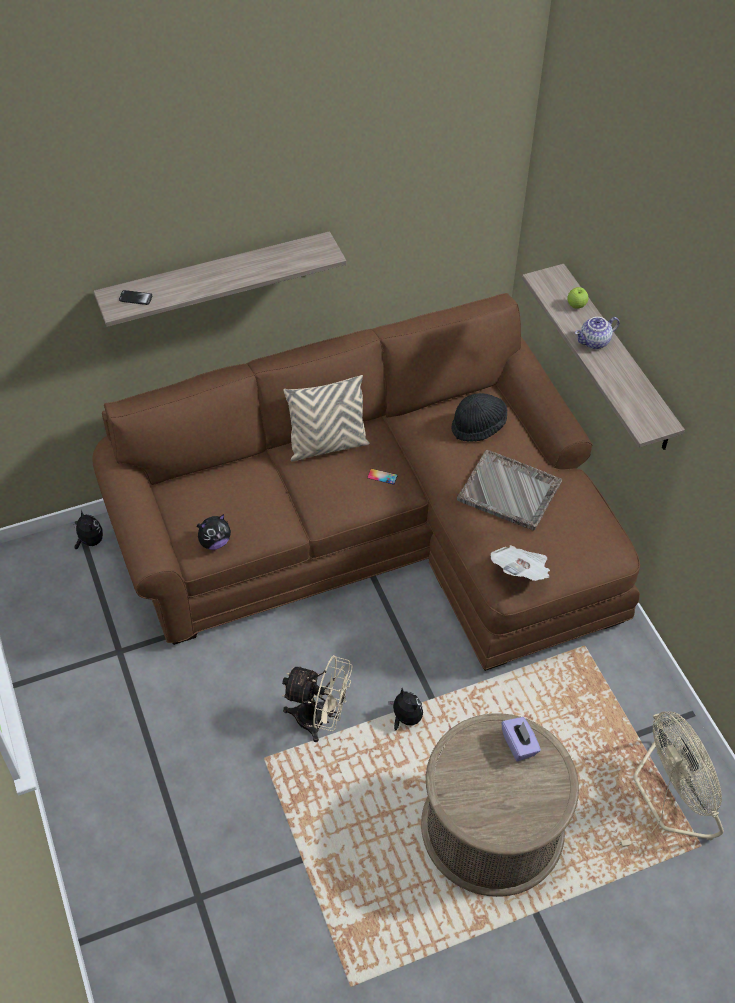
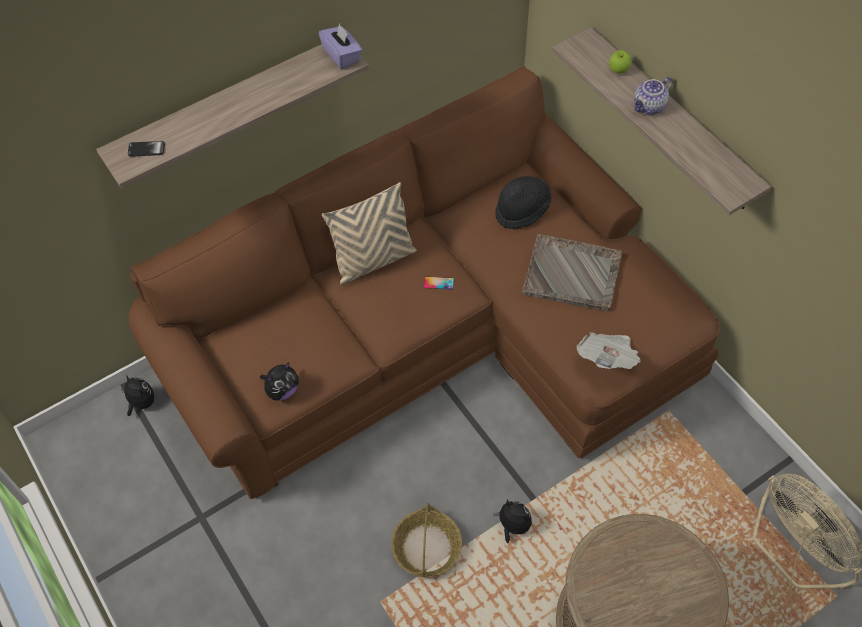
camera: 10 degrees left, 5 degrees up
(319, 720) = (426, 547): beige fan -> basket
(519, 745) = (653, 546): purple tissue box -> purple tissue box (342, 56)

